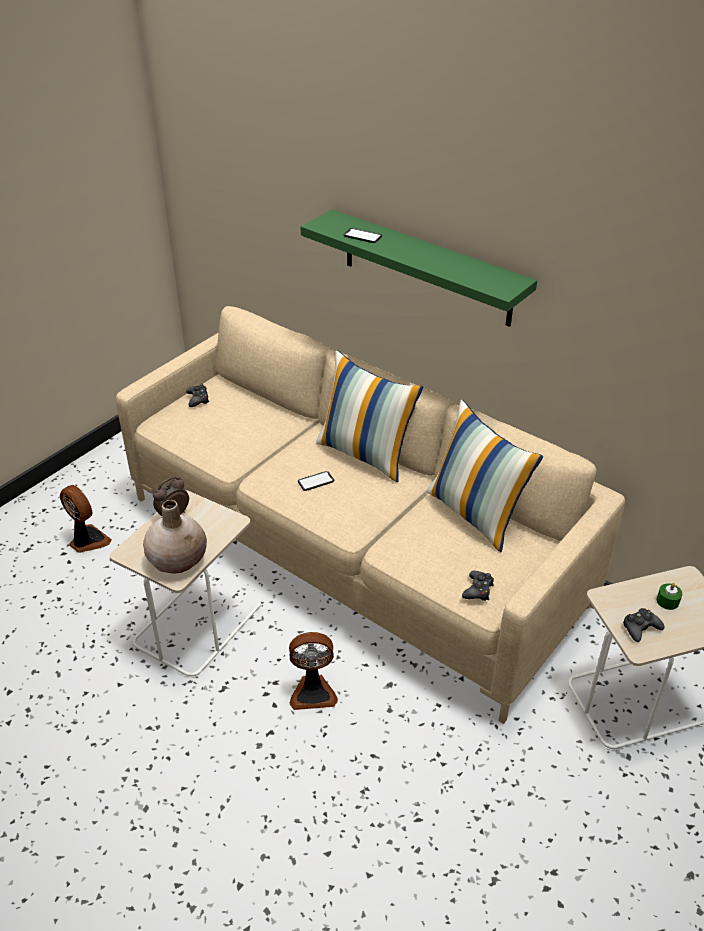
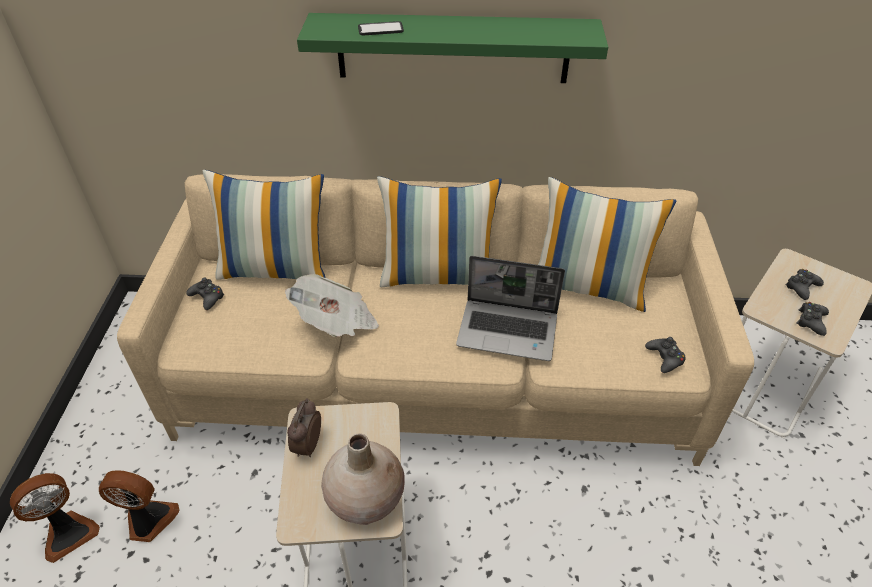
camera: 35 degrees left, 5 degrees up
(258, 400) = (276, 269): none -> pillow
(264, 452) = (336, 322): none -> newspaper
(313, 692) = (528, 541): fan -> fan (68, 532)
(316, 481) = (419, 327): phone -> none
(377, 514) = (509, 330): none -> laptop
(667, 601) = (801, 287): green candle -> black game controller

